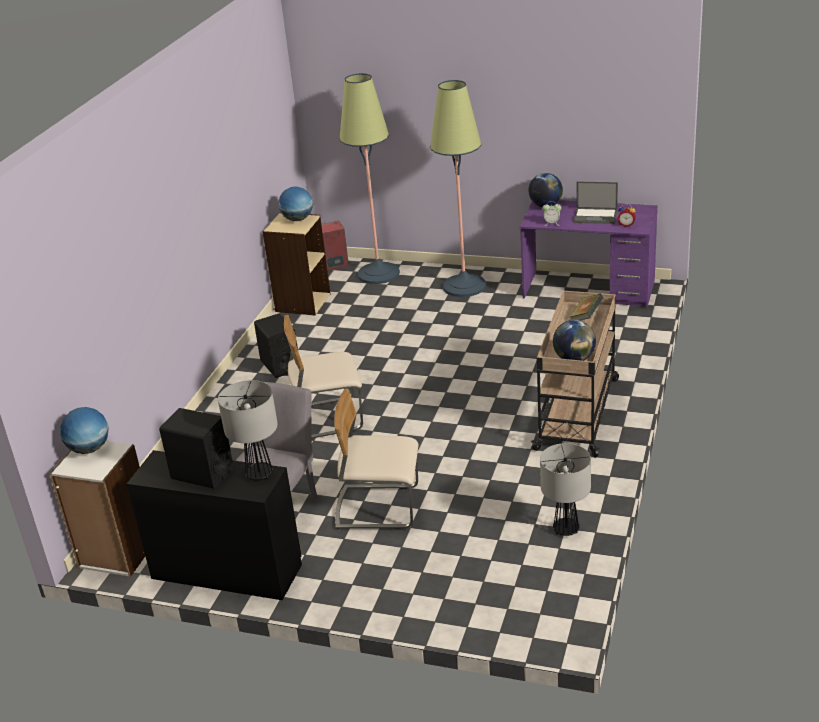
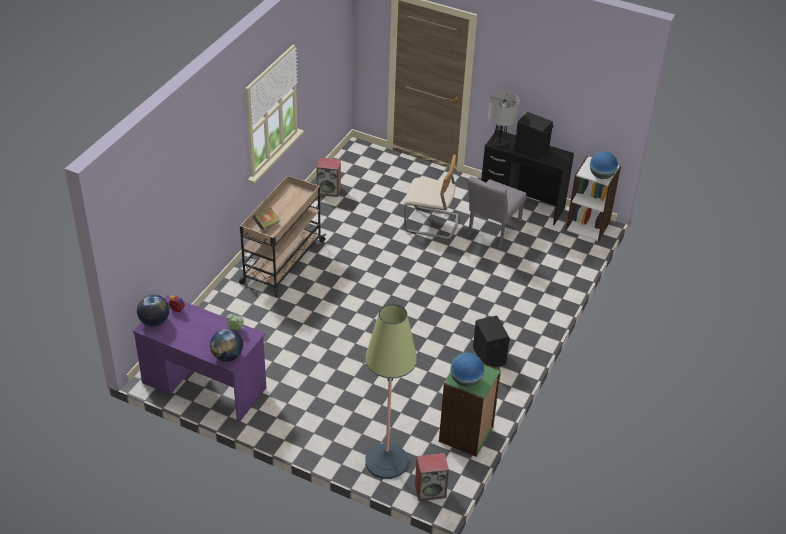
camera: 175 degrees left, 10 degrees up
(302, 302) = (466, 435): beige bookcase -> green bookcase
(325, 419) = (457, 295): beige chair -> none
(464, 286) = (310, 419): floor lamp -> none
(565, 530) = (329, 190): table lamp -> speaker
(574, 359) = (293, 193): globe -> globe (154, 321)
(596, 216) = (193, 329): laptop -> none

